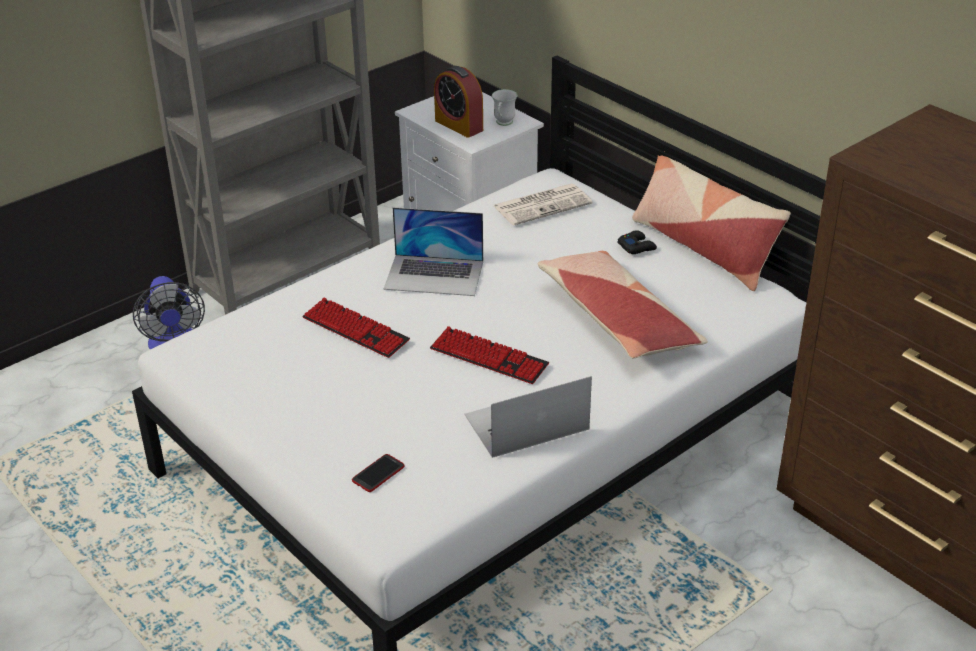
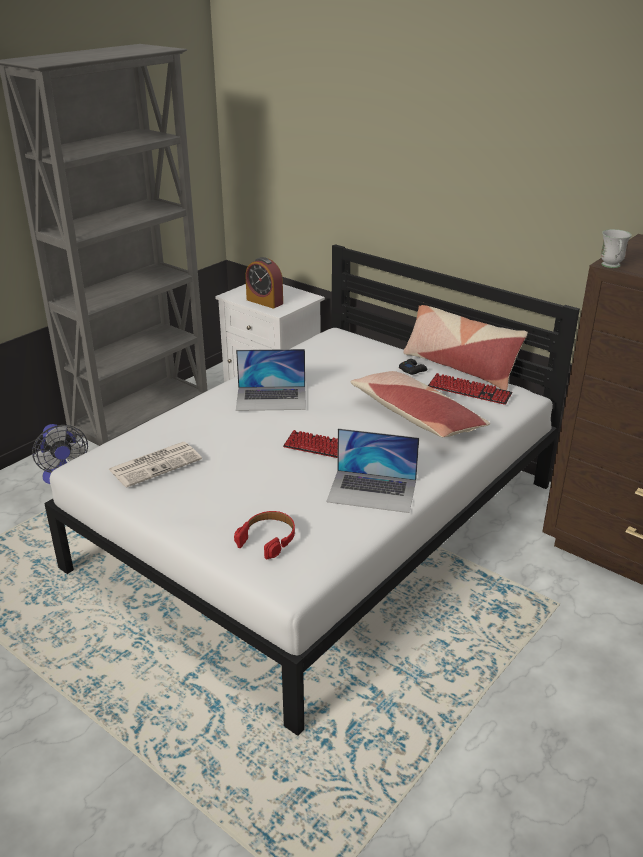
camera: 10 degrees left, 5 degrees down
(355, 330) = (221, 439): keyboard -> keyboard (469, 391)
(378, 474) = (268, 539): phone -> red headphones
(503, 124) = (296, 299): white mug -> white mug (611, 267)
(526, 422) = (372, 491): laptop -> laptop turned 135 degrees counterclockwise
(543, 205) = (336, 349): newspaper -> newspaper (156, 464)

